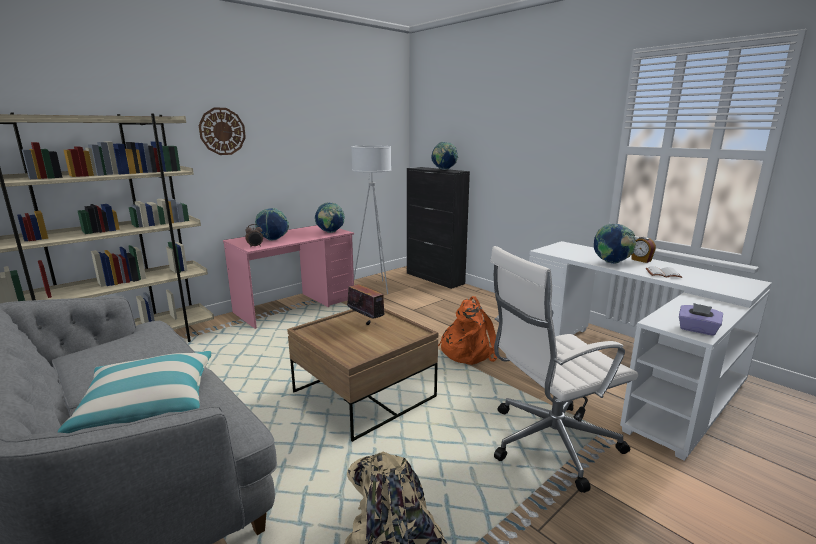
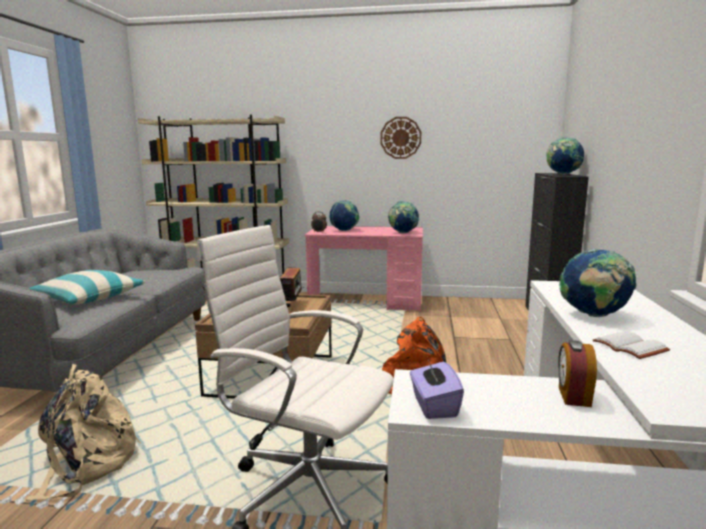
camera: 50 degrees right, 5 degrees down
(222, 131) = (327, 130): wall clock -> wall clock (400, 138)
(374, 288) = (460, 308): white floor lamp -> none
(641, 260) = (665, 327): alarm clock -> alarm clock (573, 397)

